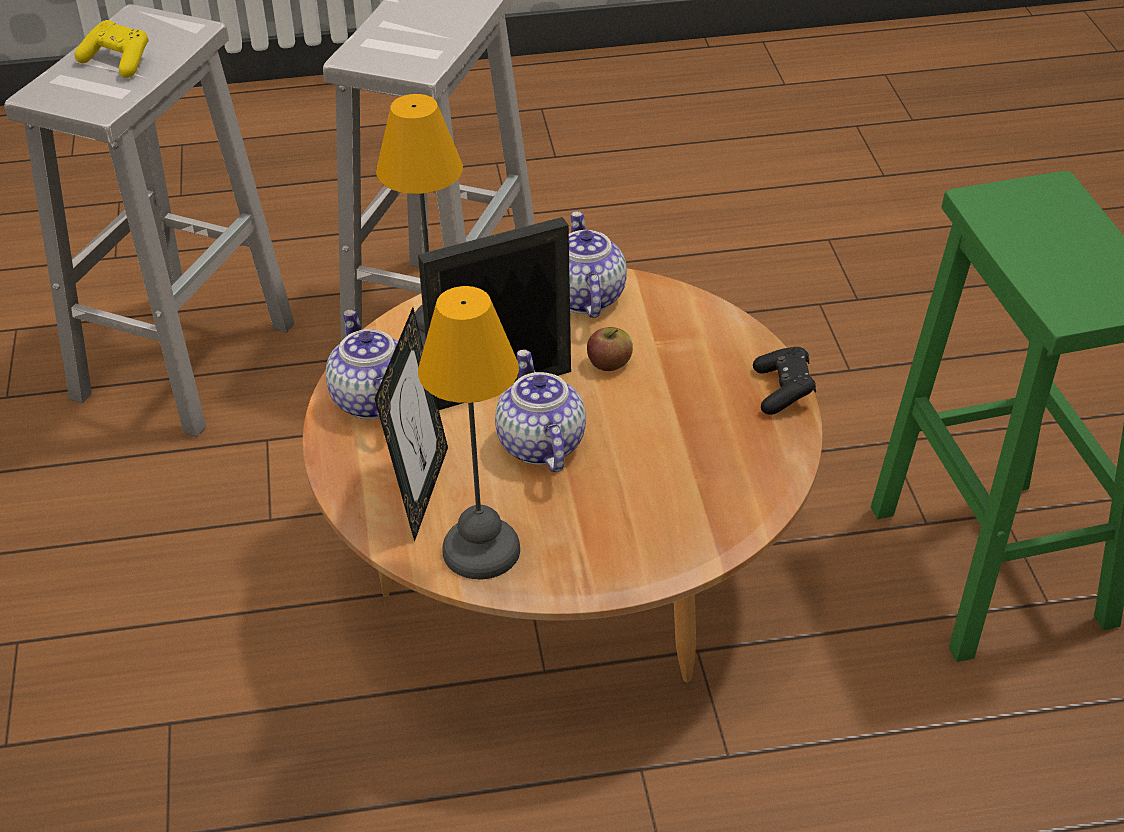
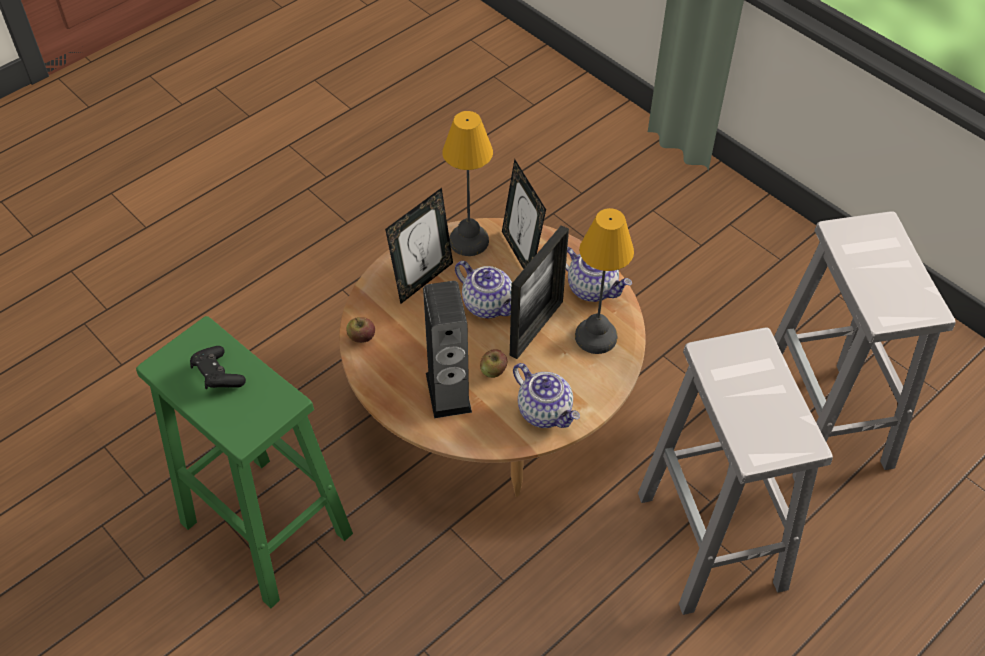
camera: 145 degrees right, 10 degrees up
(118, 61) = (885, 270): yellow game controller -> none
(608, 524) = (422, 280): none -> picture frame
(691, 365) = (448, 392): none -> speaker
(767, 483) = (361, 337): none -> apple
(783, 391) = (387, 400): black game controller -> black game controller (218, 376)

